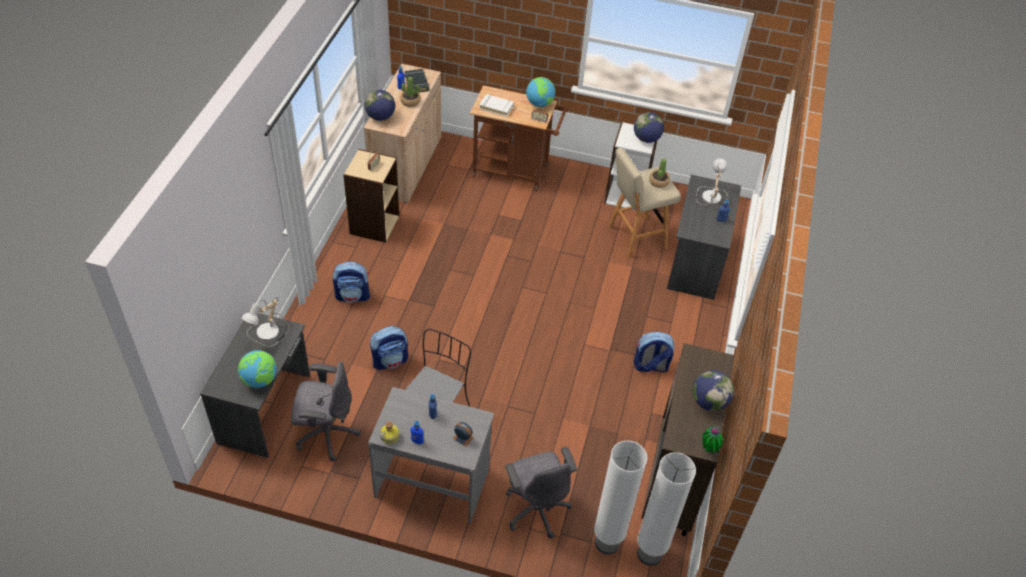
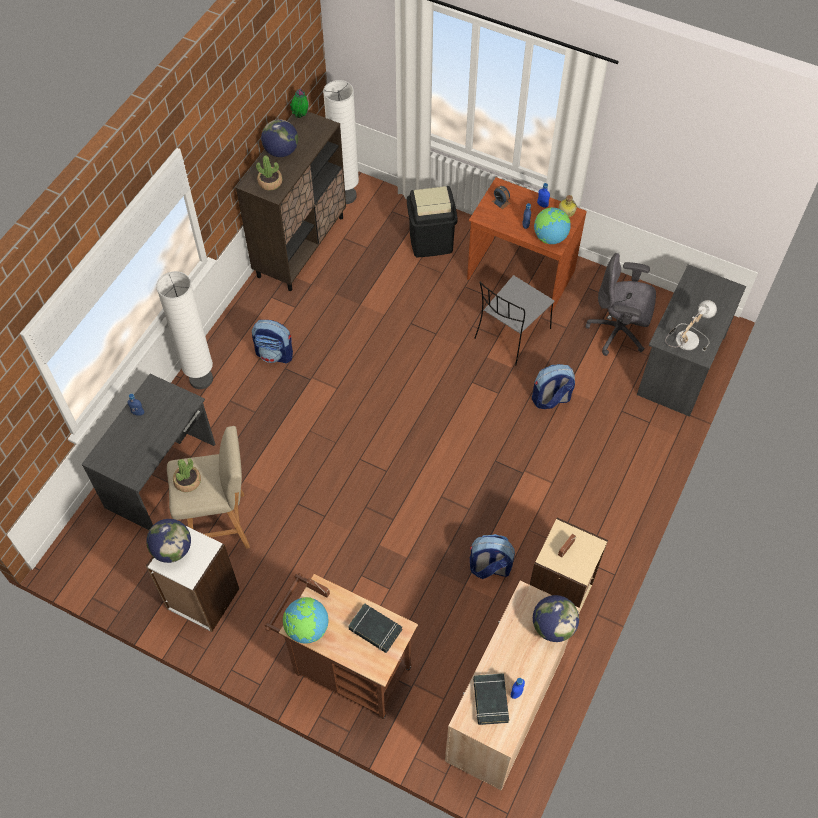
camera: 165 degrees left, 10 degrees up
(260, 380) = (689, 290): globe -> globe (550, 237)
(353, 296) = (589, 487): backpack -> backpack (489, 567)
(410, 101) = (505, 656): potted plant -> potted plant (270, 182)
(432, 482) = (520, 275): grey desk -> brown desk
(496, 107) = (375, 629): white book -> black book
(536, 508) = (431, 242): grey office chair -> black trash can
(607, 543) = (378, 208): white floor lamp -> white floor lamp (201, 379)
(709, 196) = (132, 452): table lamp -> none

